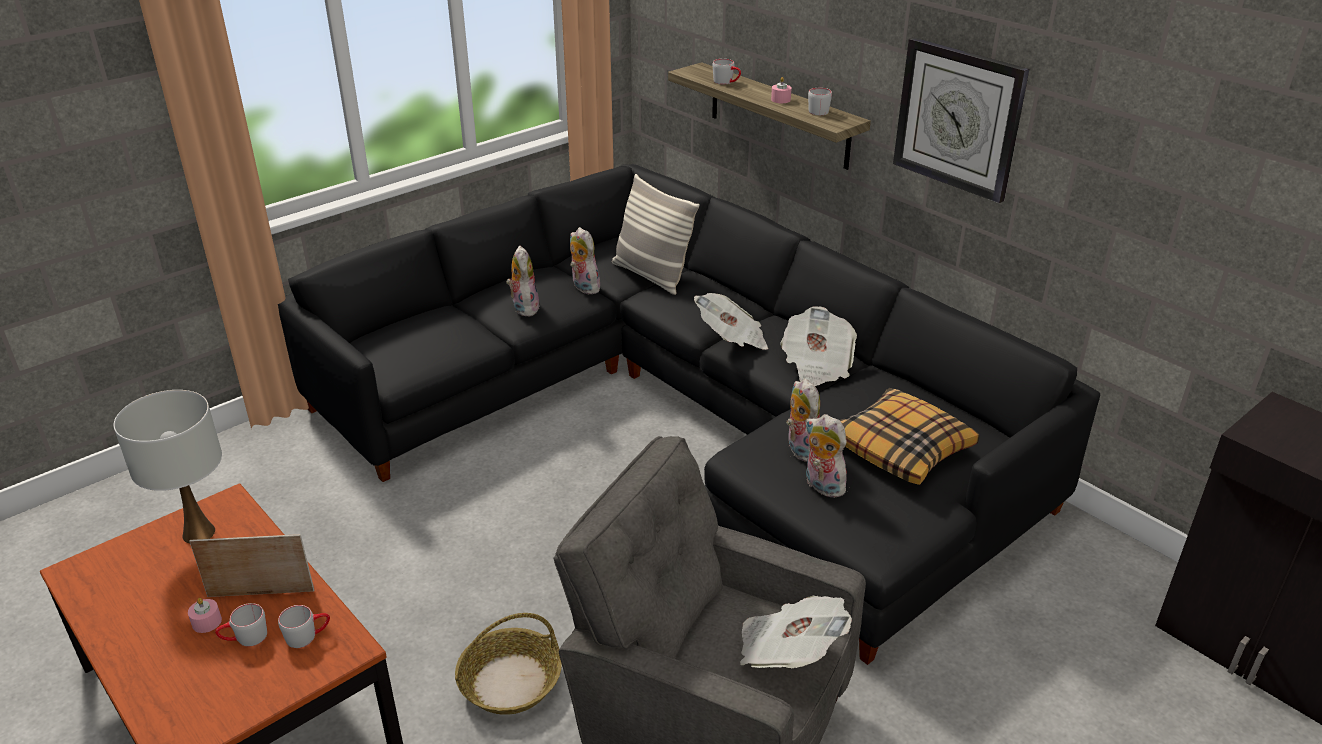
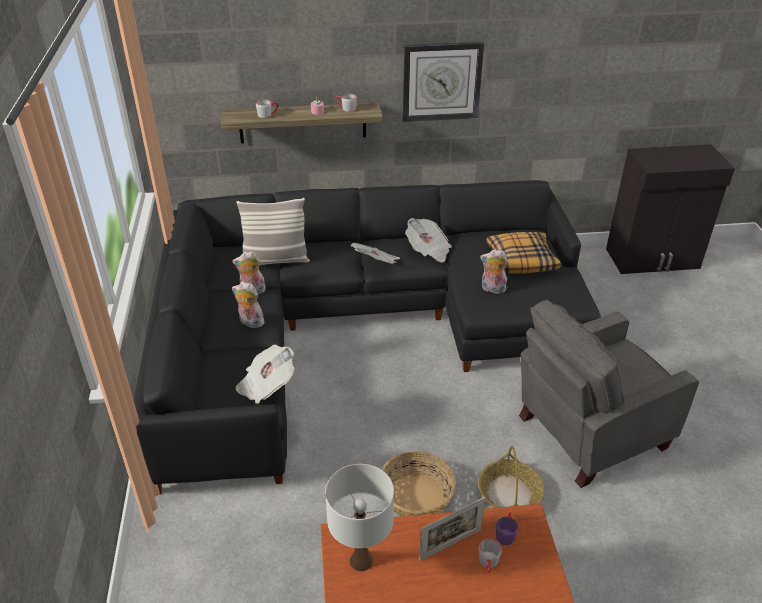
camera: 55 degrees left, 5 degrees up
(207, 622) = (459, 579): pink candle -> none
(261, 593) = (450, 544): picture frame -> picture frame turned 150 degrees counterclockwise
(308, 635) = (505, 533): grey mug -> purple mug
(436, 596) = (416, 498): none -> basket
(788, 651) = (636, 360): newspaper -> newspaper (266, 385)
(821, 486) = (525, 297): plush toy -> none

